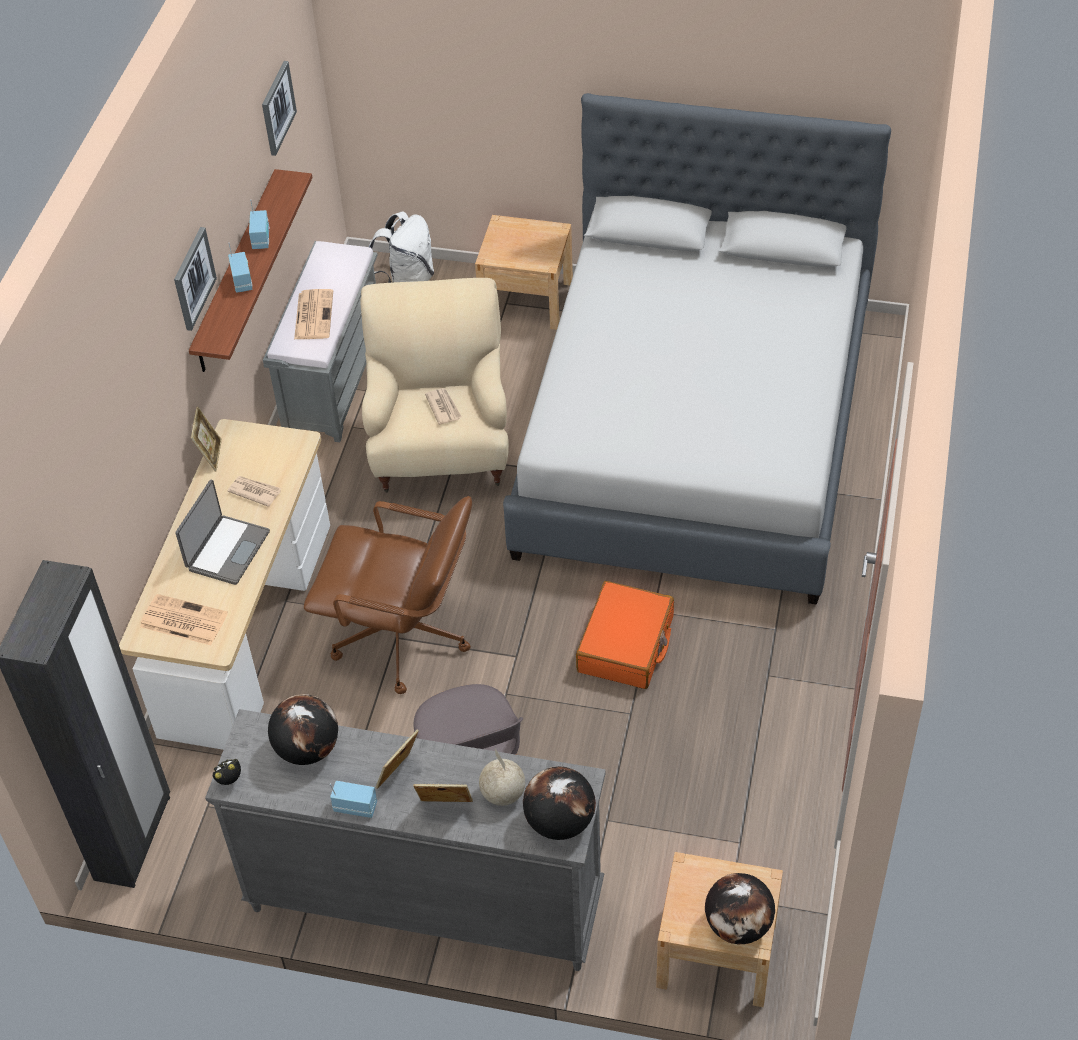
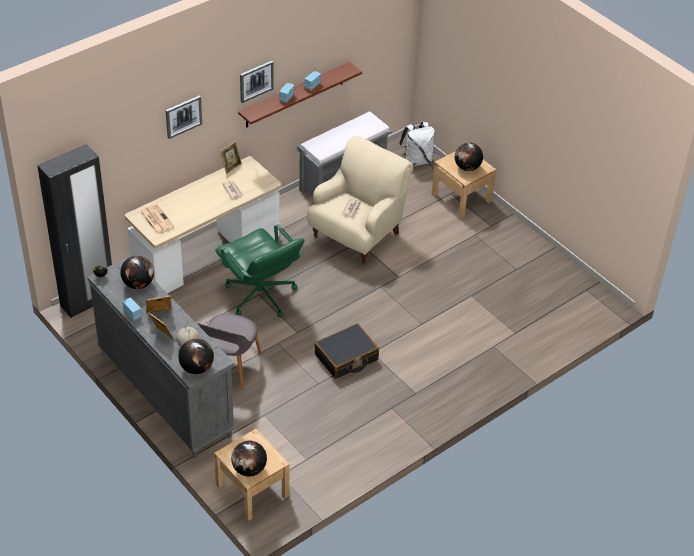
camera: 35 degrees right, 5 degrees down
(227, 550) = (199, 205): laptop -> none
(277, 108) = (364, 34): picture -> picture (183, 116)
(313, 314) = (335, 139): newspaper -> none
(402, 639) = (260, 297): brown office chair -> green office chair
(530, 245) = (467, 168): none -> globe
(626, 645) = (346, 357): orange suitcase -> black suitcase
(695, 432) = (474, 295): grey bed -> none

